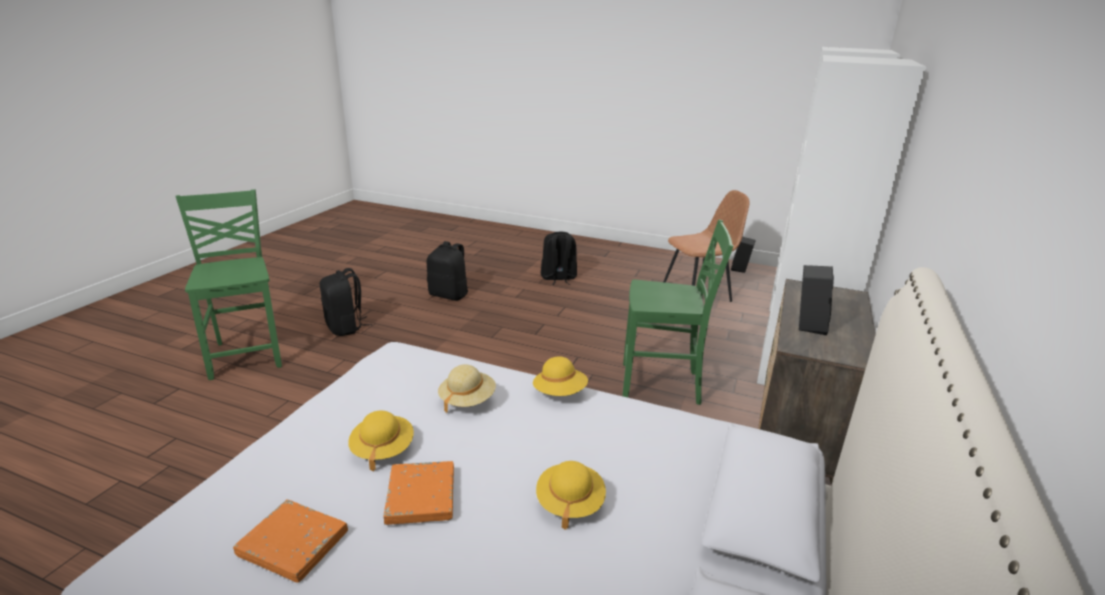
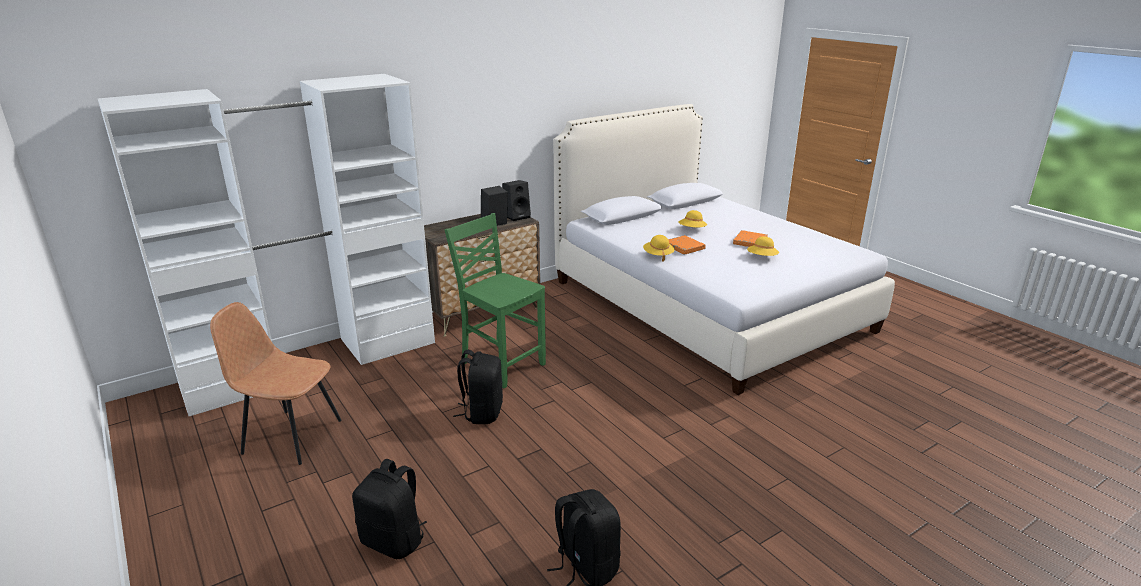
camera: 145 degrees left, 0 degrees up
(247, 354) = (890, 543): green chair -> none
(293, 544) = (802, 244): orange book -> orange book (684, 247)
(345, 327) = (761, 549): black backpack -> black backpack (482, 412)
(467, 400) = (711, 261): beige hat -> none
(741, 269) = (155, 453): black speaker -> black speaker (517, 216)

